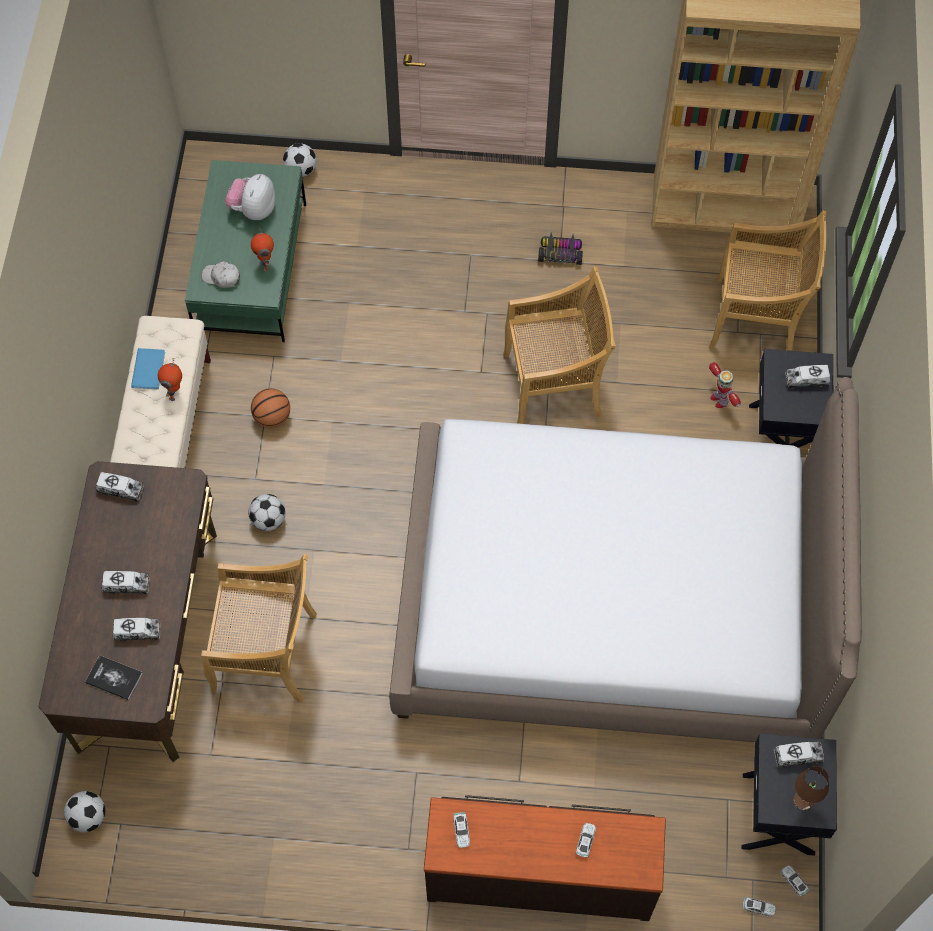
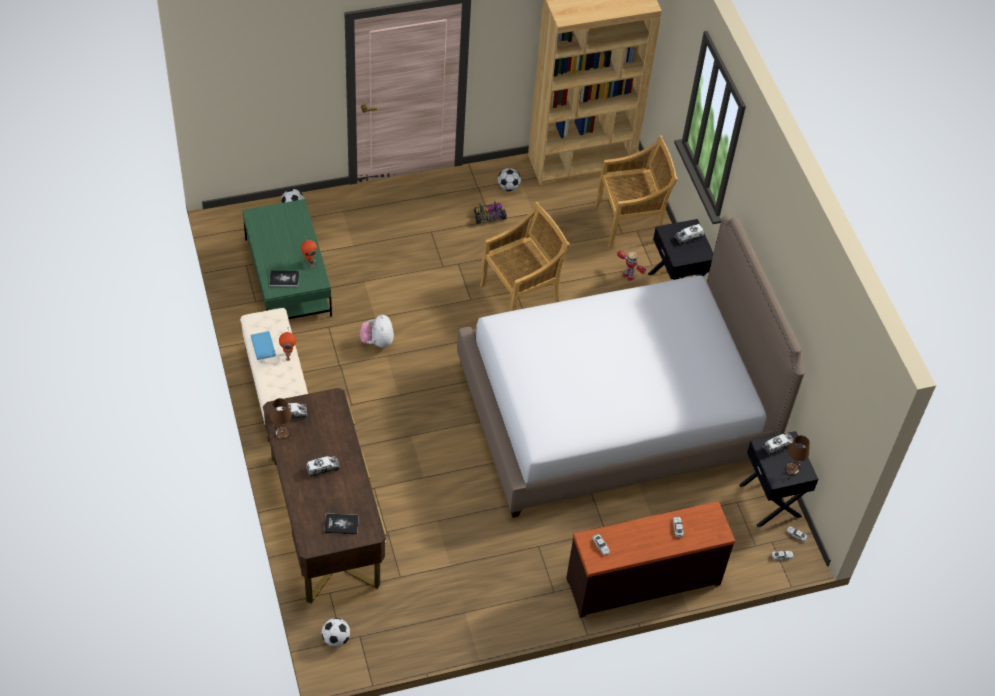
camera: 25 degrees left, 10 degrees down
(95, 515) = (281, 433): none -> brown table lamp
(137, 632) = (343, 493): toy truck -> none
(222, 277) = (284, 279): white cap -> book
(253, 210) = (286, 233): plush toy -> plush toy (377, 341)
(267, 653) = (409, 506): beige chair -> none
(268, 520) = (372, 426): football -> football (508, 187)
(272, 417) = (345, 364): basketball -> none

